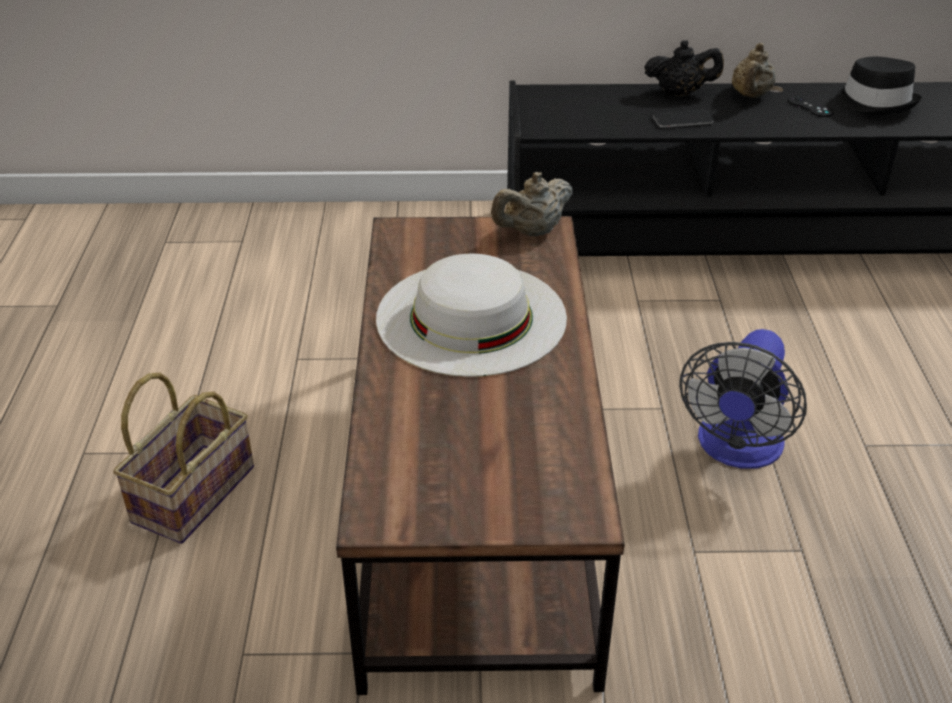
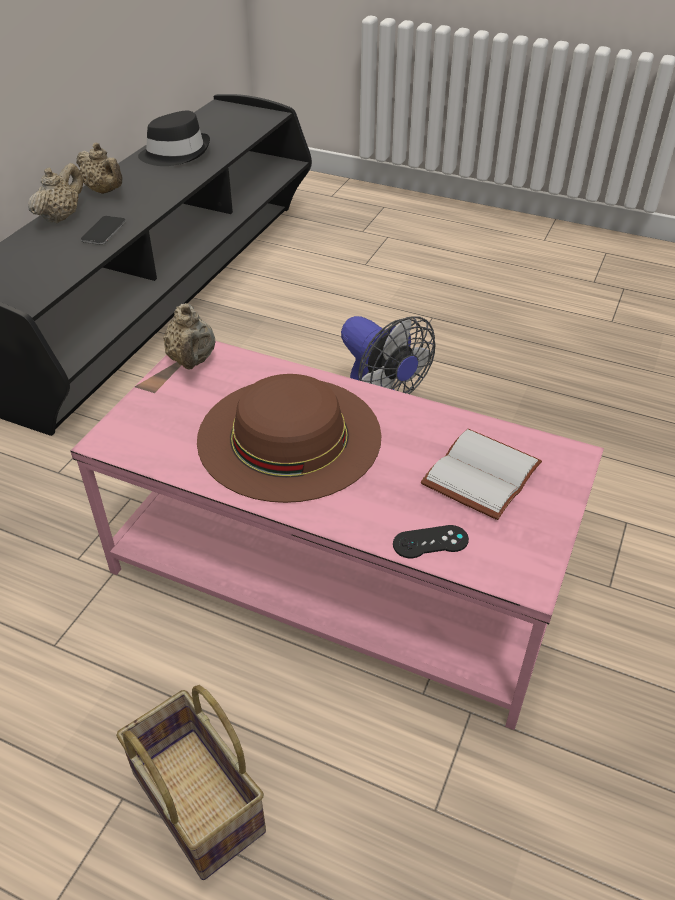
camera: 65 degrees left, 5 degrees up
(471, 317) = (289, 436): white hat -> brown hat
(474, 495) = (334, 572): brown coffee table -> pink coffee table
(507, 451) = (479, 472): none -> white book
(680, 93) = (61, 217): black teapot -> beige teapot
(810, 106) = (151, 176): black game controller -> black game controller (430, 542)

